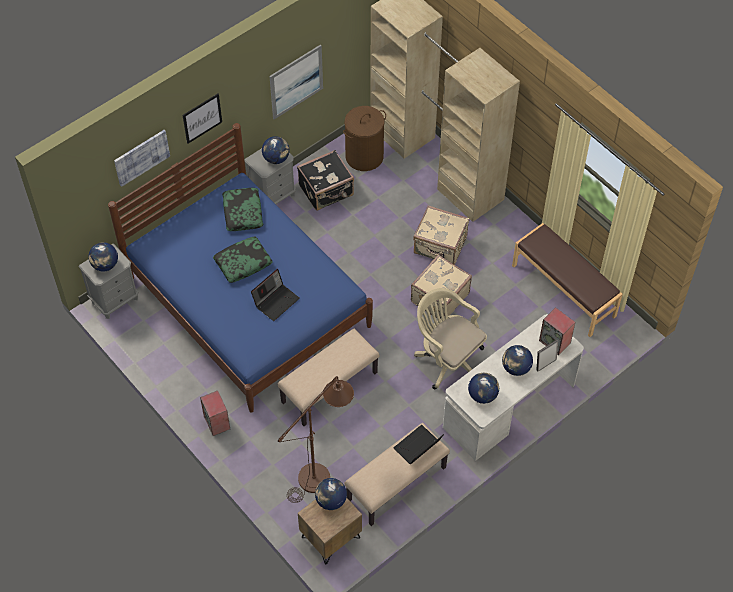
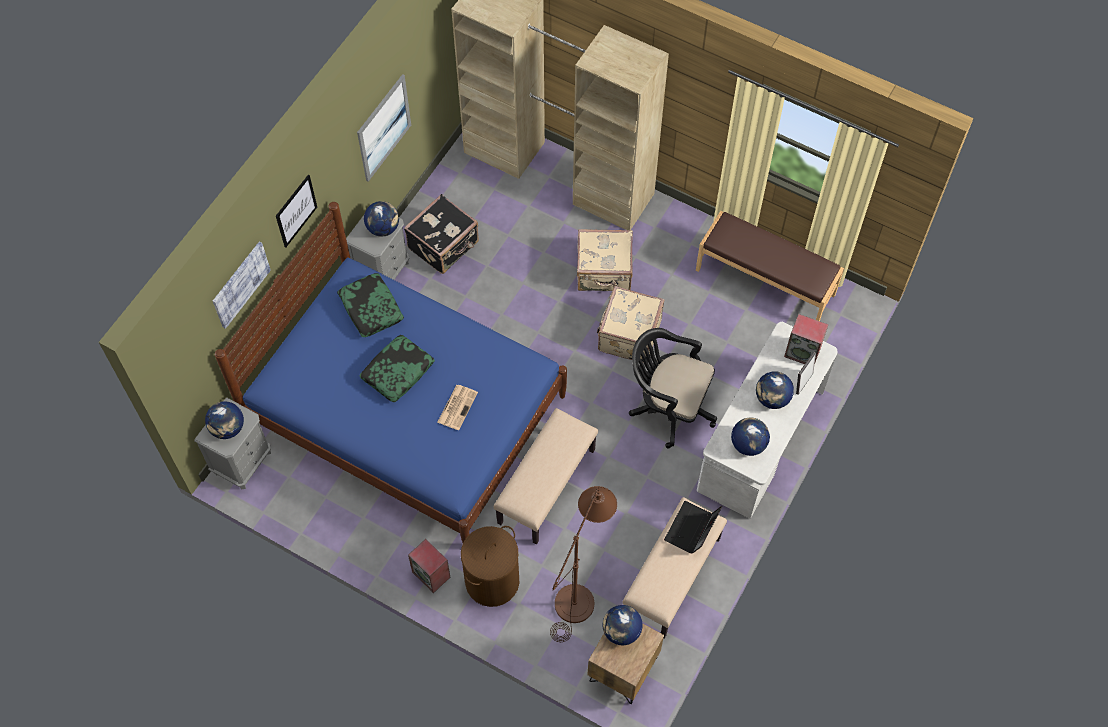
camera: 20 degrees left, 5 degrees up
(276, 301) = (457, 406): laptop -> newspaper
(364, 157) = (471, 190): brown laundry basket -> brown laundry basket (492, 581)
(447, 359) = (668, 406): beige office chair -> black office chair

